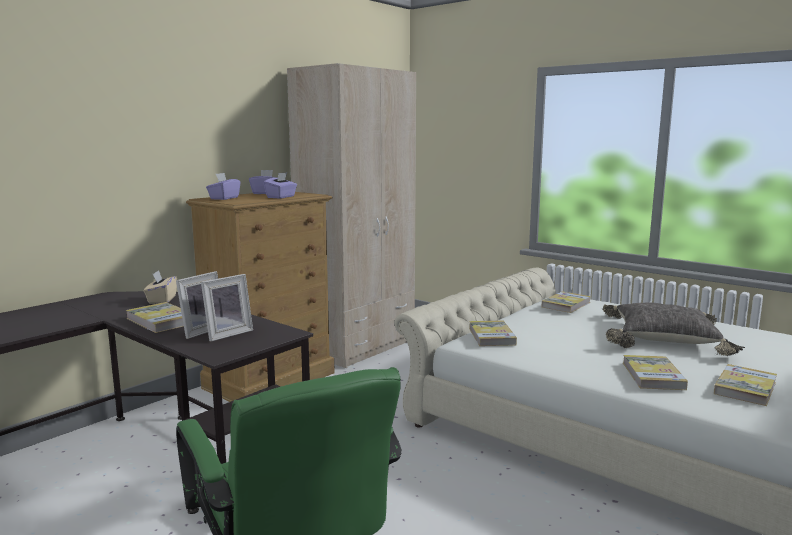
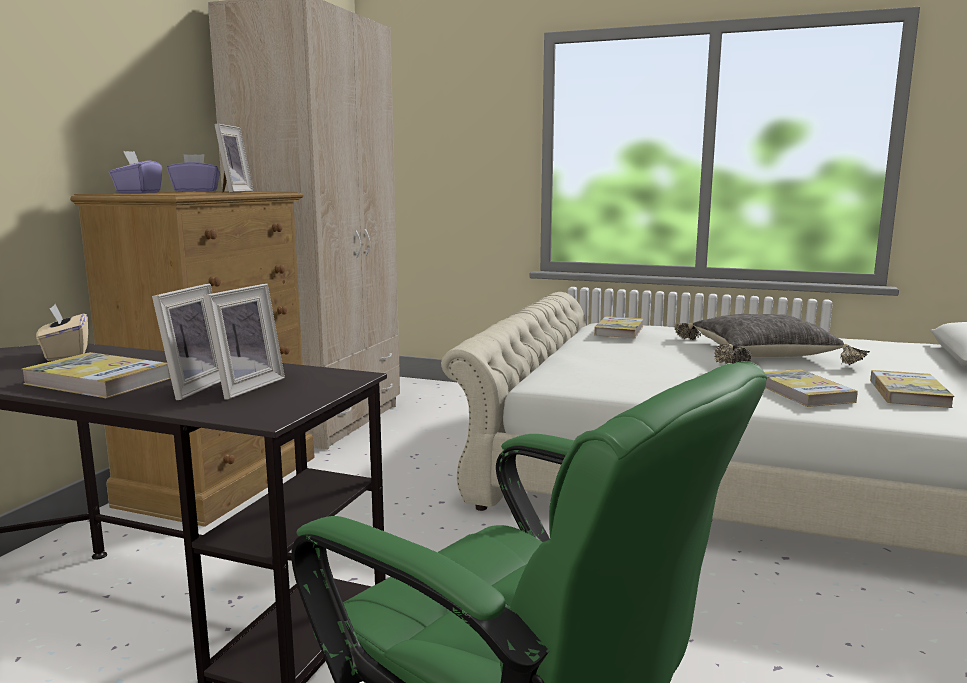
camera: 20 degrees left, 0 degrees up
(281, 197) = (232, 192): purple tissue box -> picture frame
(491, 336) = (570, 371): book -> none

